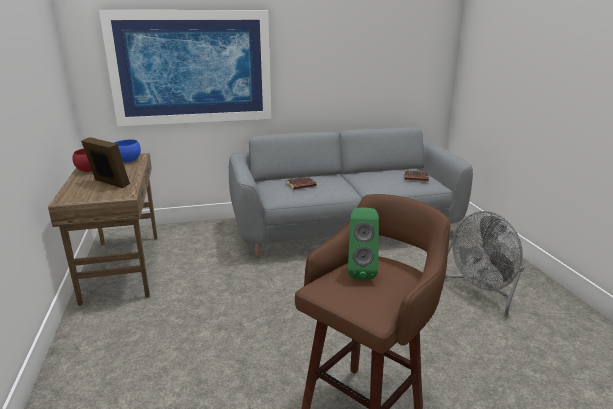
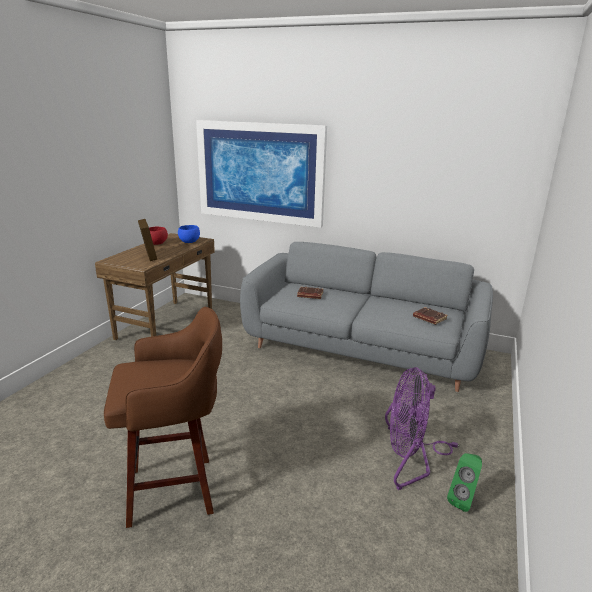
camera: 35 degrees right, 0 degrees up
(361, 271) = (167, 367): green speaker -> green speaker (463, 500)
(481, 289) = (411, 455): grey fan -> purple fan

